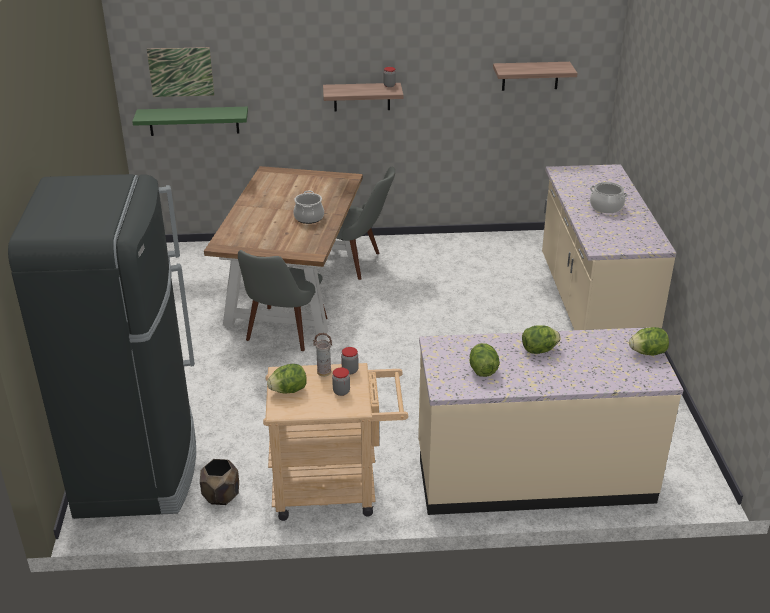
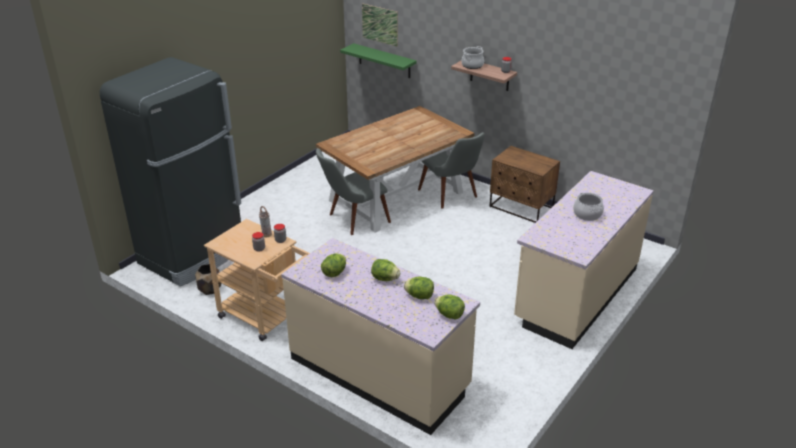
camera: 40 degrees right, 0 degrees up
(288, 390) = (236, 235): lettuce -> lettuce (419, 296)
(308, 217) = (399, 147): cooking pot -> cooking pot (472, 65)
(436, 246) = (521, 208): none -> brown nightstand
(530, 76) = (616, 94): shelf -> none

